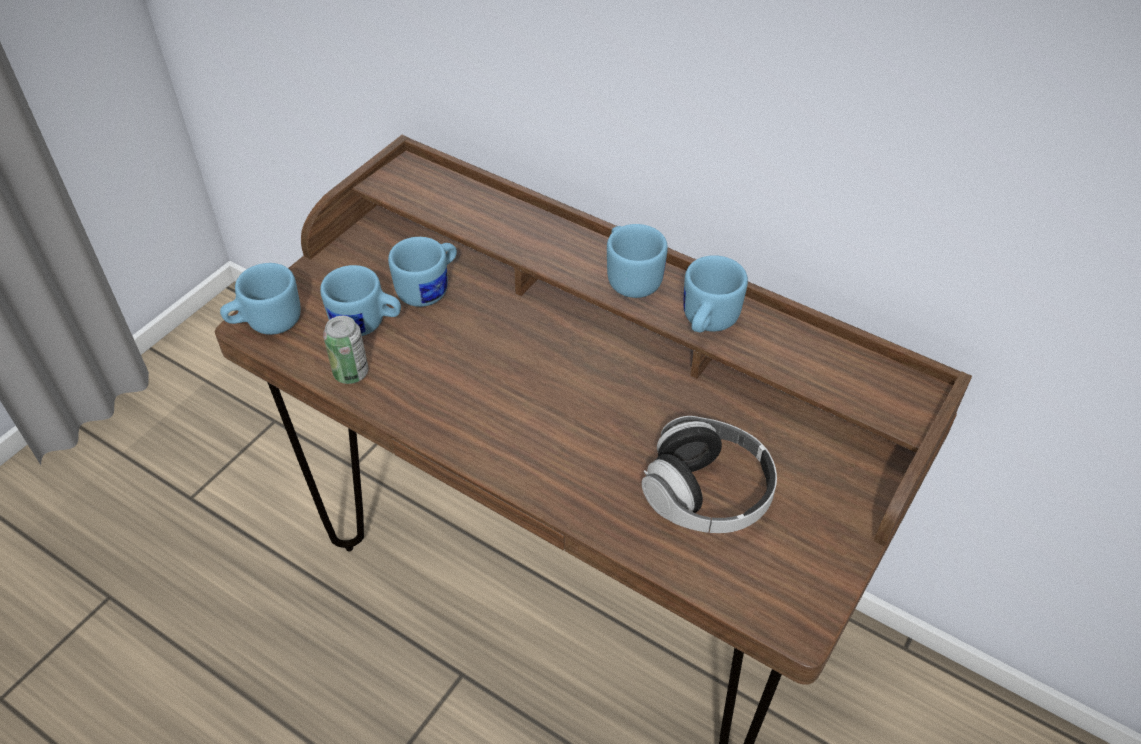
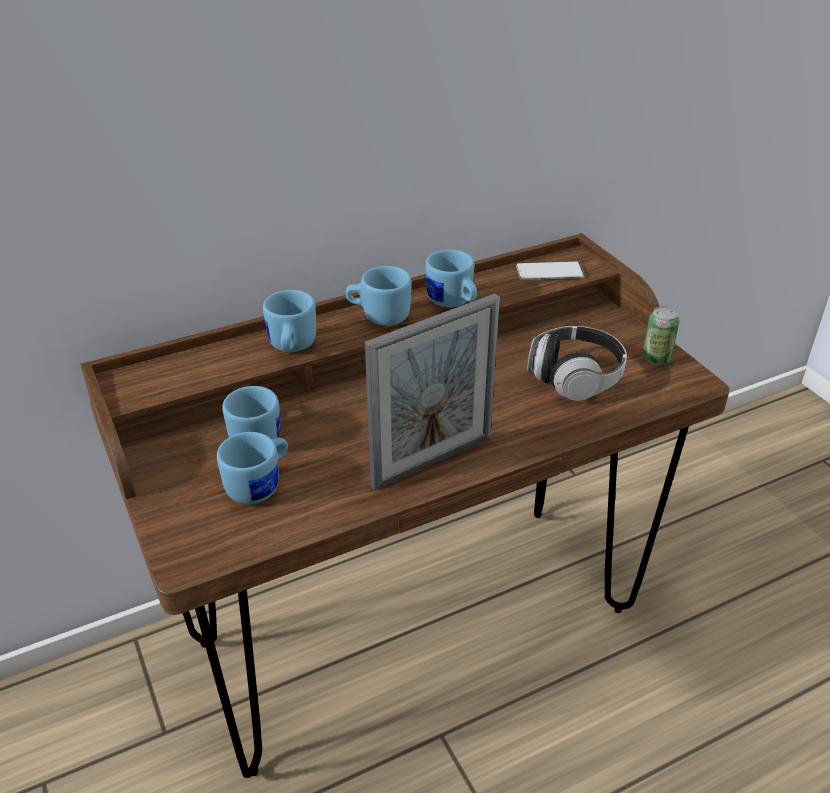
camera: 60 degrees left, 10 degrees down
(266, 323) = (191, 550): blue mug -> blue mug (290, 347)
(351, 373) = (310, 512): can -> can (656, 358)
(475, 427) = (432, 461): none -> picture frame
(853, 379) = (550, 271): none -> phone

